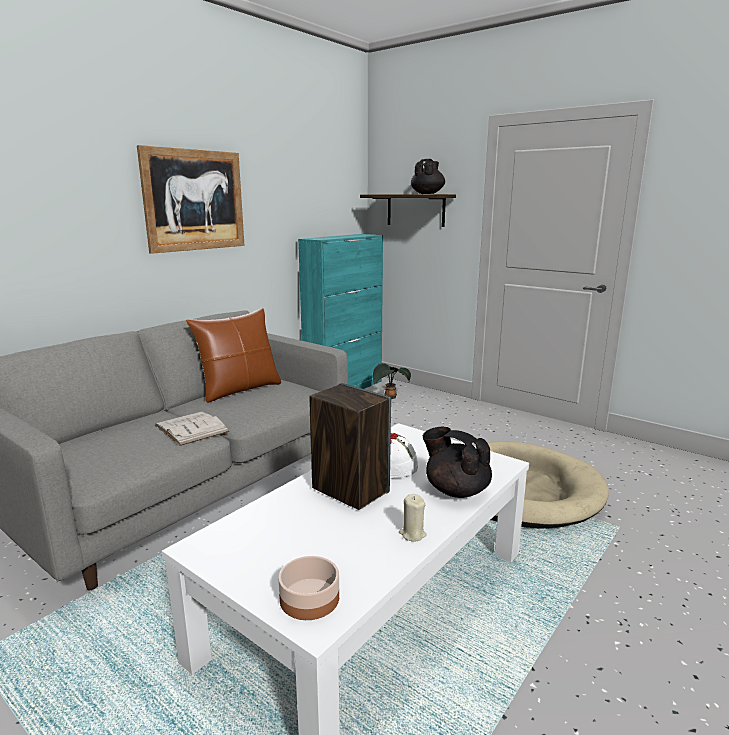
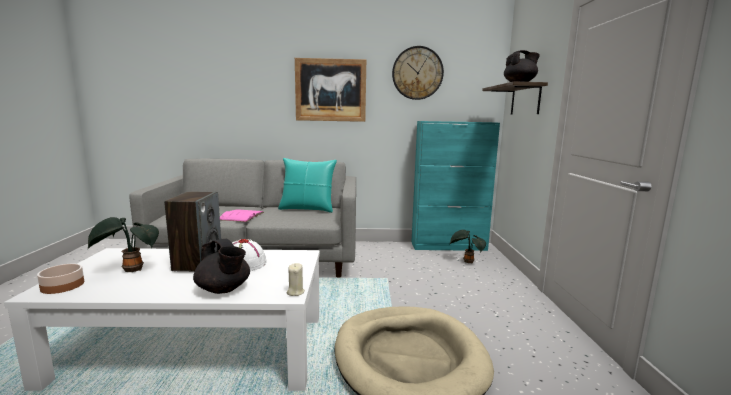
camera: 50 degrees right, 5 degrees down
(191, 428) = (241, 216): white book -> pink book
(239, 390) = (307, 209): brown pillow -> turquoise pillow
(292, 174) = (417, 73): none -> wall clock
(314, 538) = (130, 270): none -> potted plant
(412, 534) = (148, 292): beige candle -> beige candle (295, 292)
(456, 490) = (224, 289): black teapot -> black teapot turned 135 degrees clockwise

